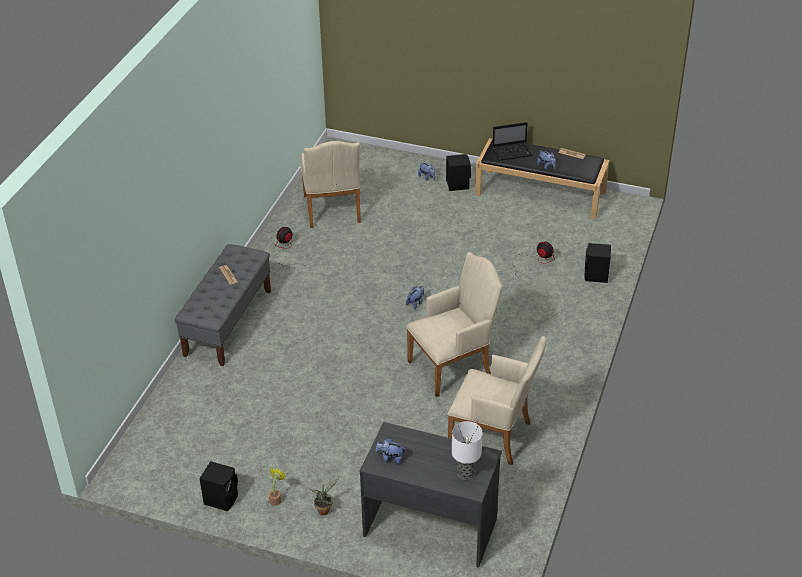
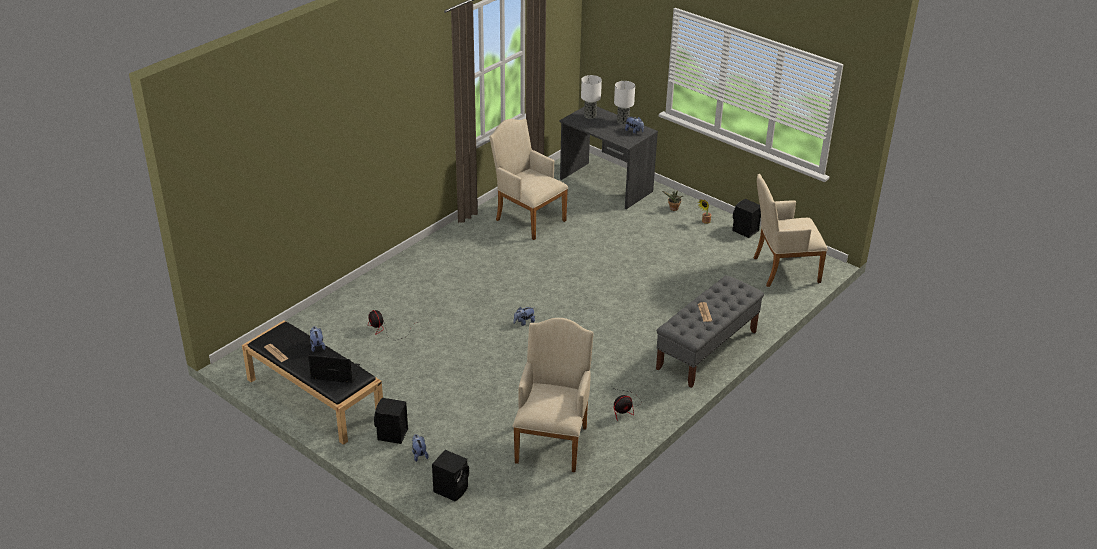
camera: 160 degrees left, 5 degrees down
(415, 474) = (622, 121): none -> table lamp
(454, 366) = (525, 267): beige armchair -> beige armchair (781, 270)
(596, 276) = (345, 302): black speaker -> black speaker (452, 489)

